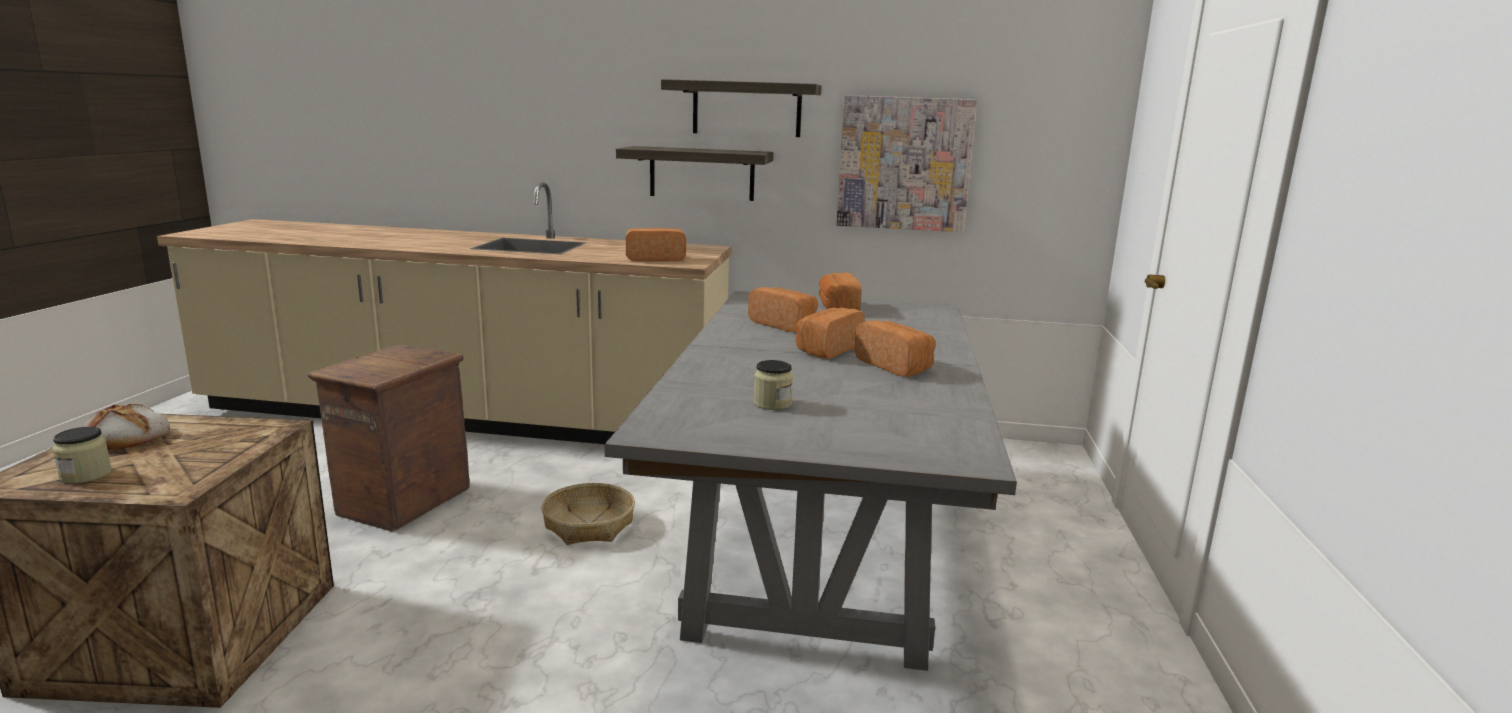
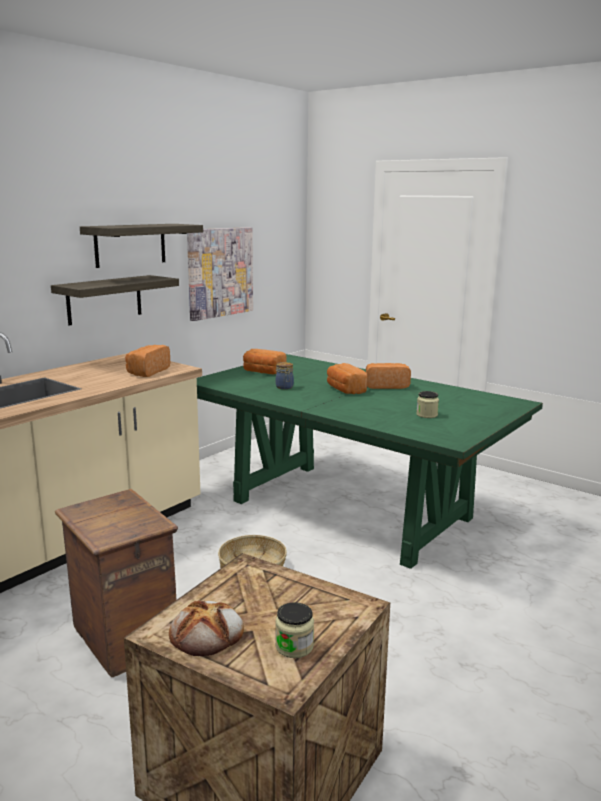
camera: 60 degrees left, 0 degrees up
(784, 325) = (284, 387): bread -> jar
(818, 548) = (349, 509): grey dining table -> green dining table

